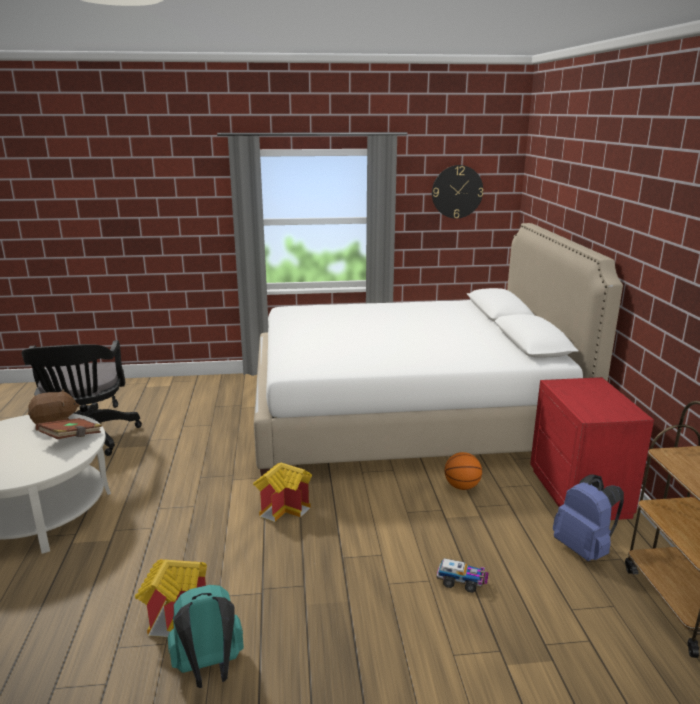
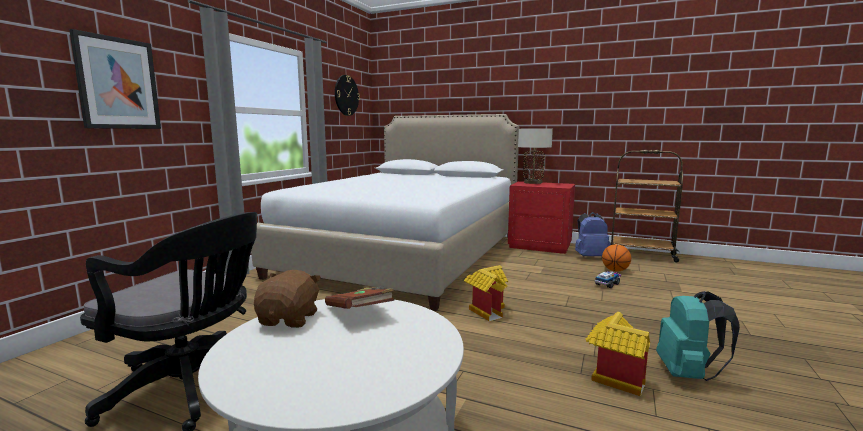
camera: 60 degrees left, 10 degrees down
(165, 209) = (118, 83): none -> picture
(462, 486) = (509, 263): basketball -> basketball (615, 270)
(600, 389) = (533, 182): none -> table lamp

